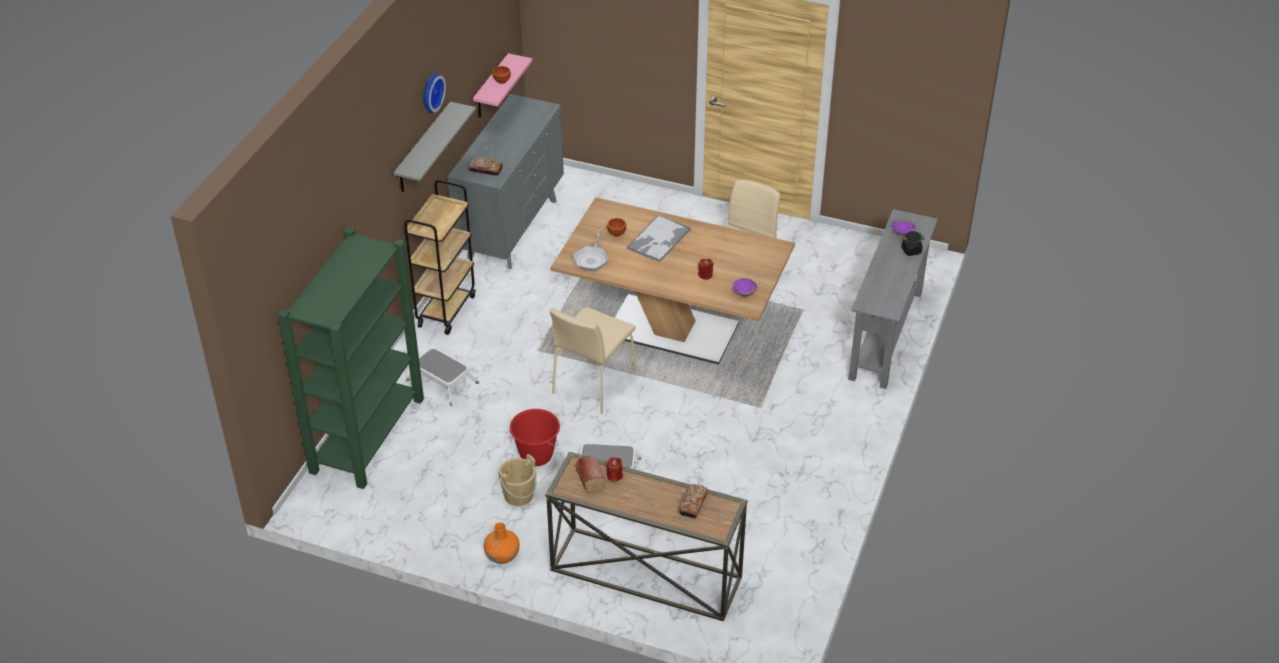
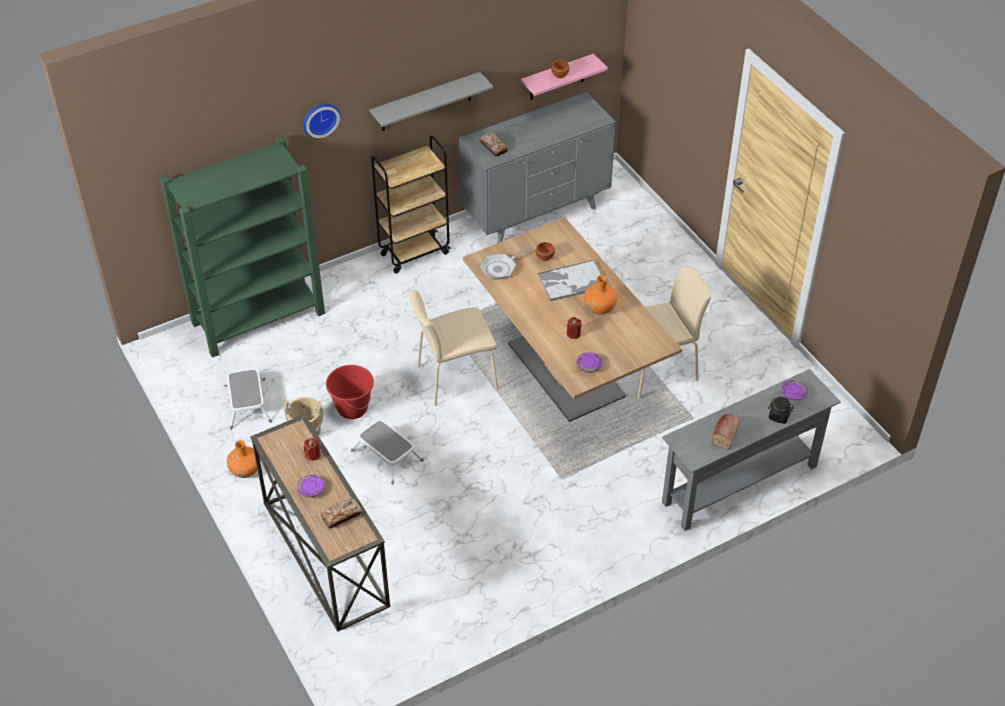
camera: 40 degrees right, 5 degrees up
(430, 92) = (446, 54): wall clock -> wall clock (320, 118)
(442, 381) = (352, 308): grey step ladder -> grey step ladder (248, 403)
(589, 478) = (294, 444): bread -> bread (725, 434)
(644, 501) = (311, 489): none -> purple plate
(702, 247) = (599, 308): none -> orange vase

